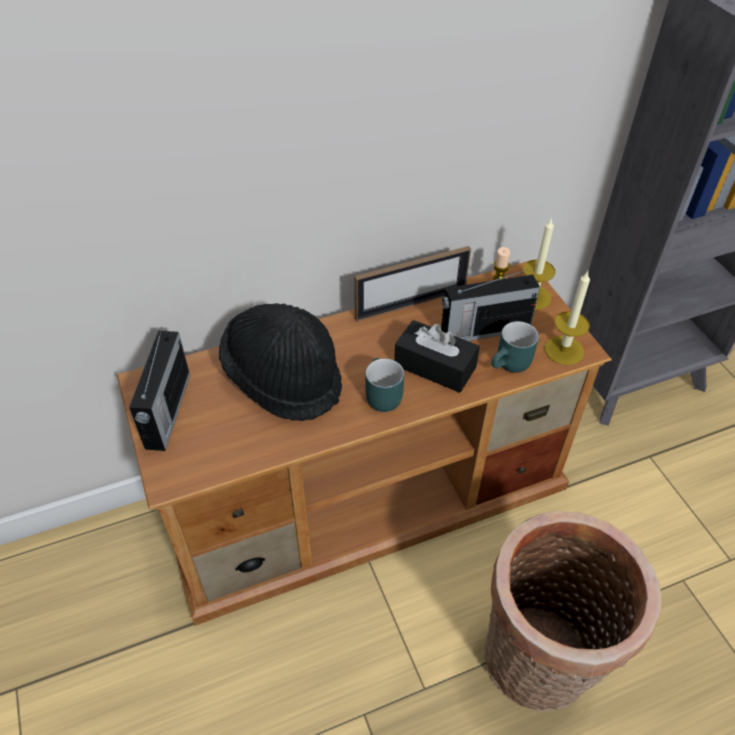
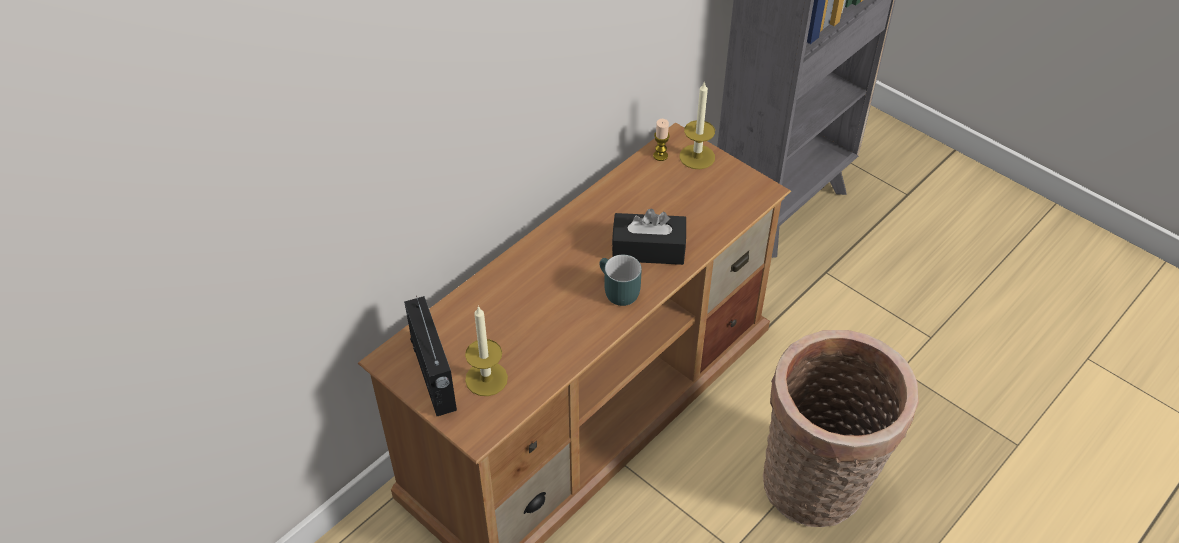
camera: 25 degrees left, 0 degrees up
(284, 379) = (521, 308): black hat -> none
(411, 304) = (593, 200): picture frame -> none
(483, 331) = (671, 203): radio -> none
(511, 366) = (712, 225): turquoise mug -> none
(564, 350) = (749, 196): candle -> candle (486, 378)

